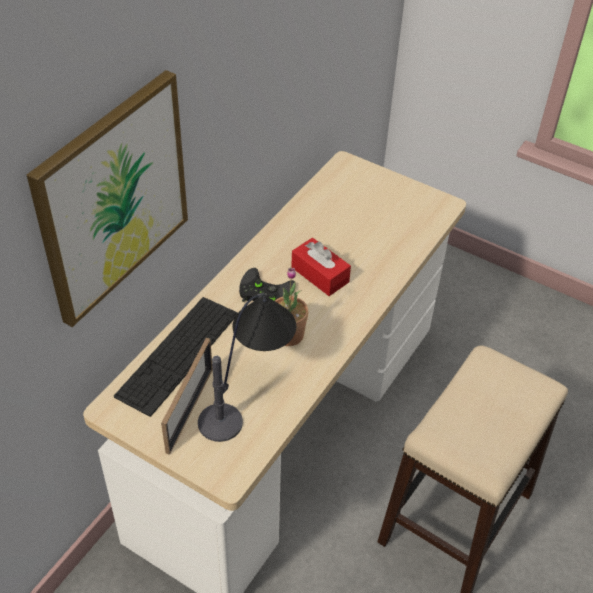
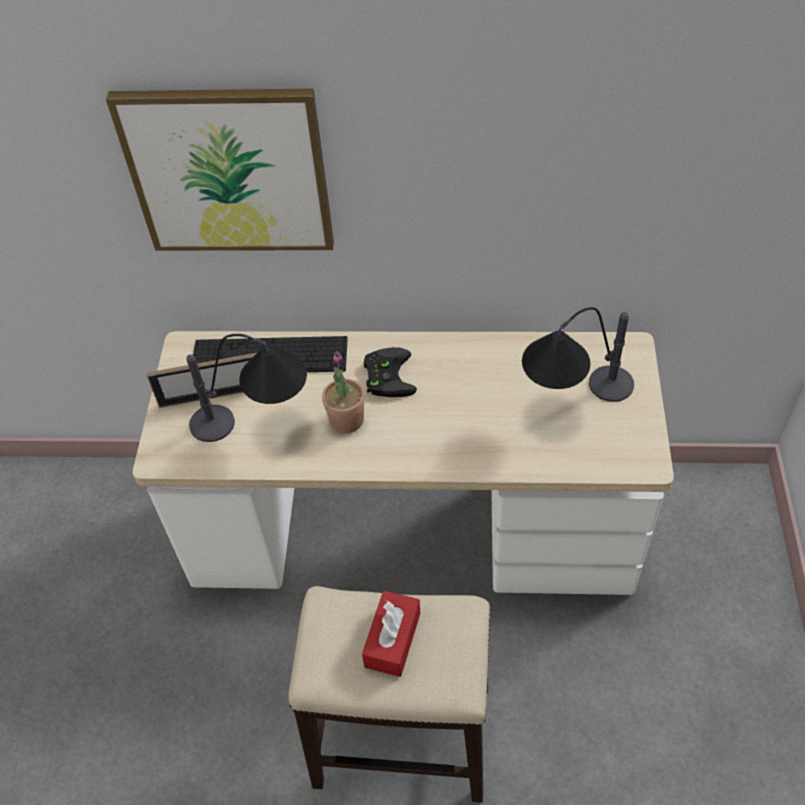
camera: 65 degrees right, 5 degrees up
(320, 274) = (445, 406): red tissue box -> red tissue box (392, 639)
(369, 212) = (573, 403): none -> table lamp

